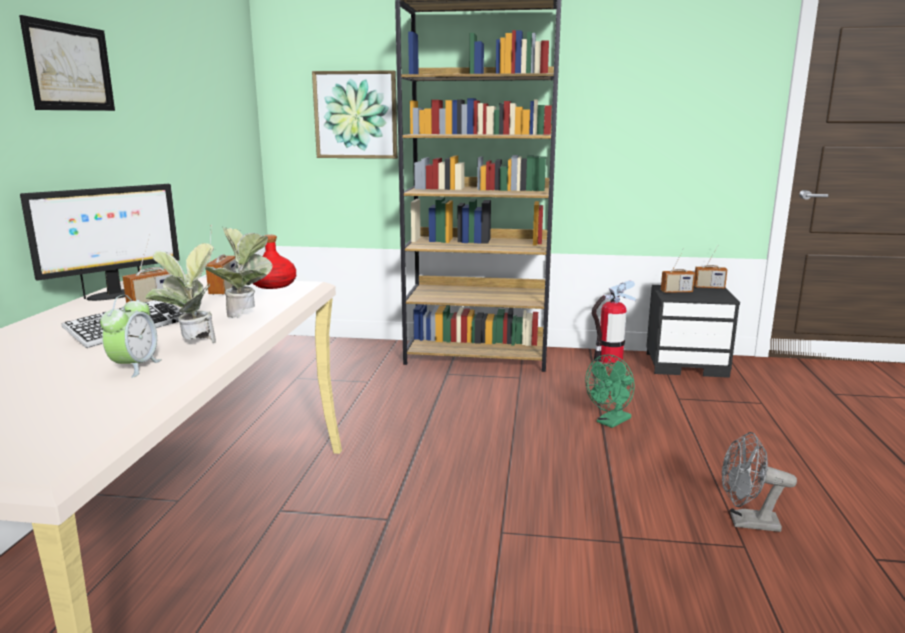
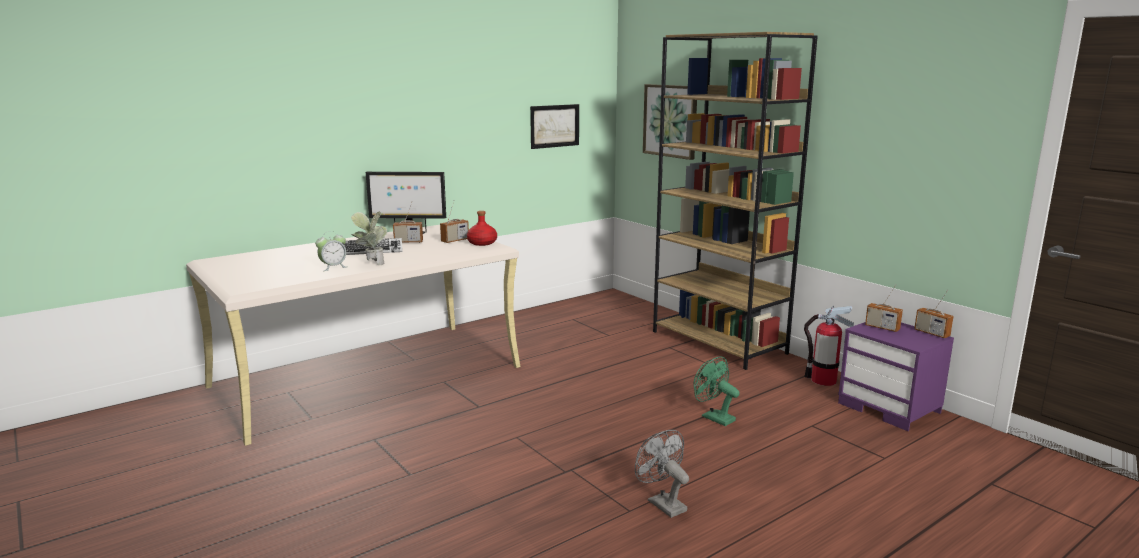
camera: 45 degrees right, 0 degrees up
(70, 67) = (418, 100): picture -> picture (554, 126)
(247, 315) = (425, 256): potted plant -> none
(610, 422) = (713, 417): green fan -> green fan turned 45 degrees clockwise
(687, 365) = (890, 408): black nightstand -> purple nightstand

